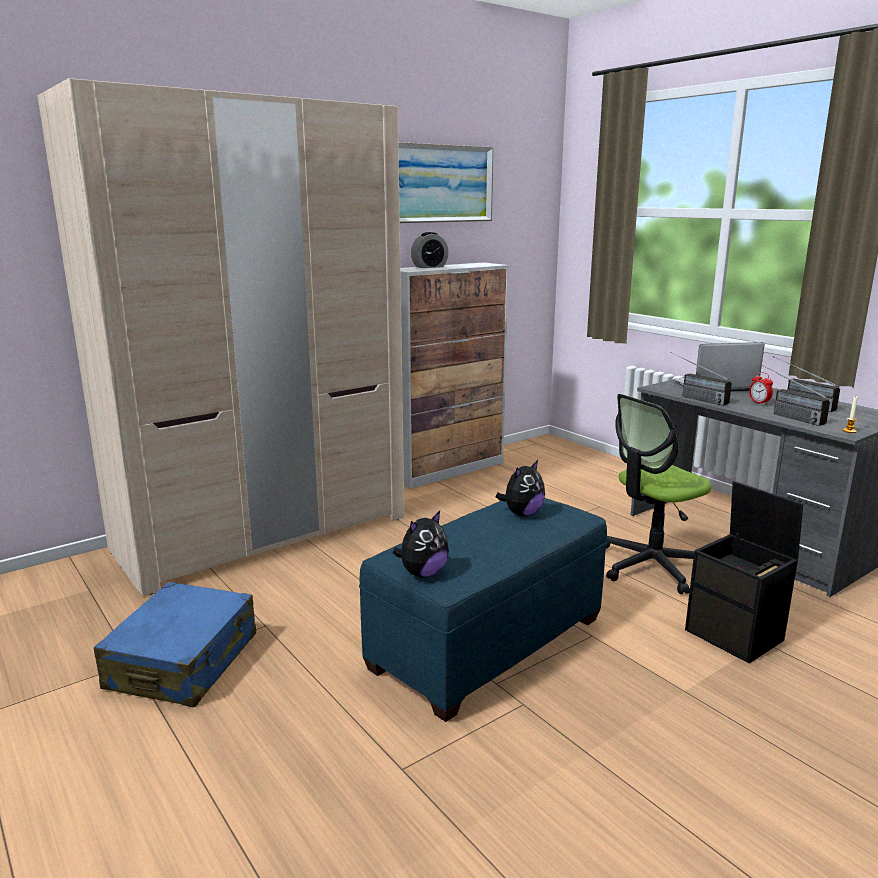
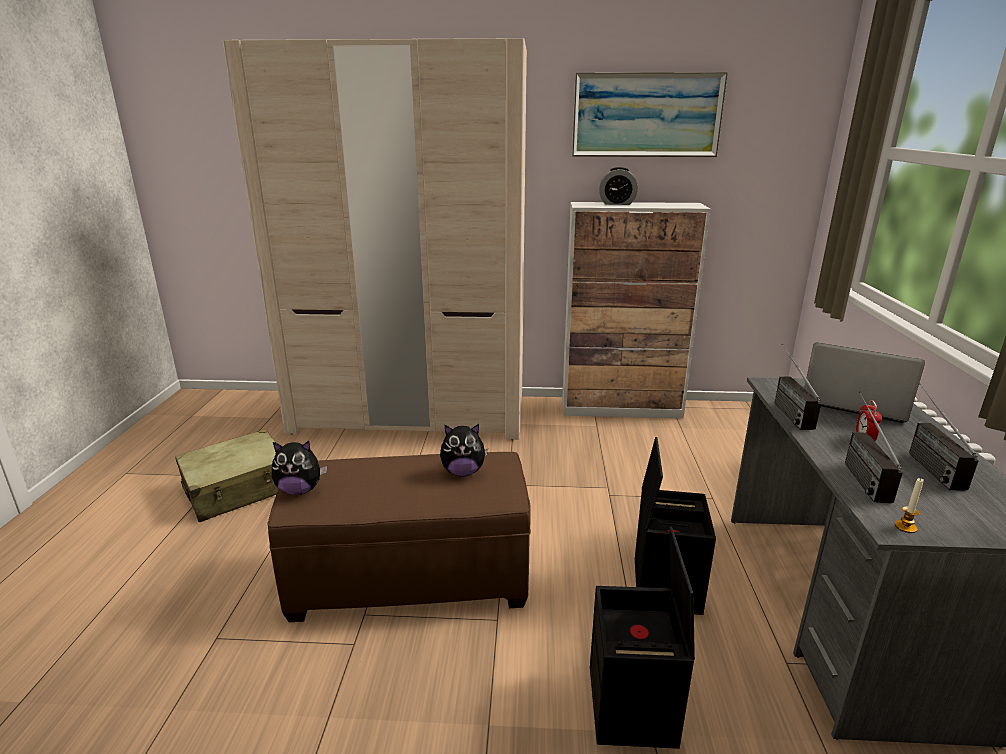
camera: 40 degrees right, 5 degrees up
(183, 661) = (238, 489): blue suitcase -> beige suitcase
(487, 643) = (411, 577): blue ottoman -> brown ottoman
(651, 566) = (665, 584): office chair -> black storage box

